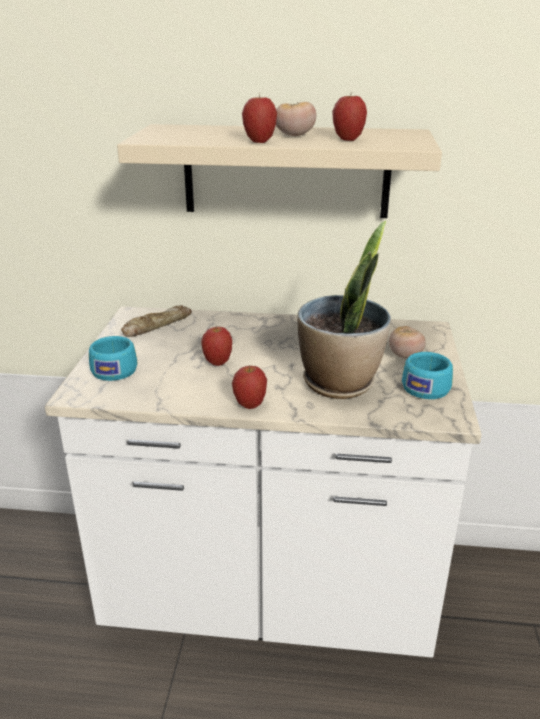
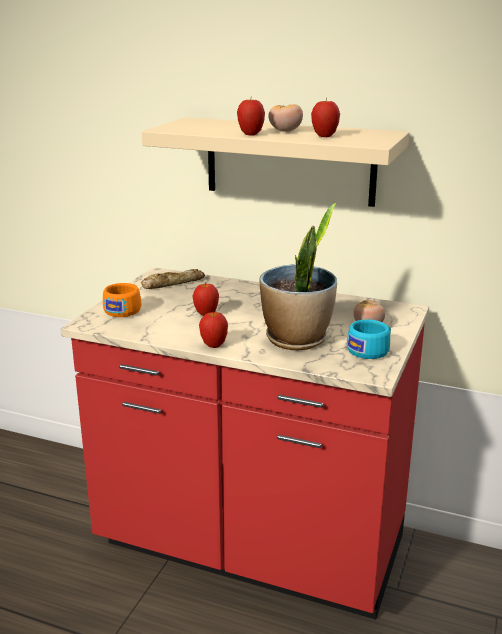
camera: 15 degrees right, 5 degrees down
(116, 368) = (125, 309): turquoise cup -> orange cup
(270, 599) = (251, 548): white counter -> red counter

